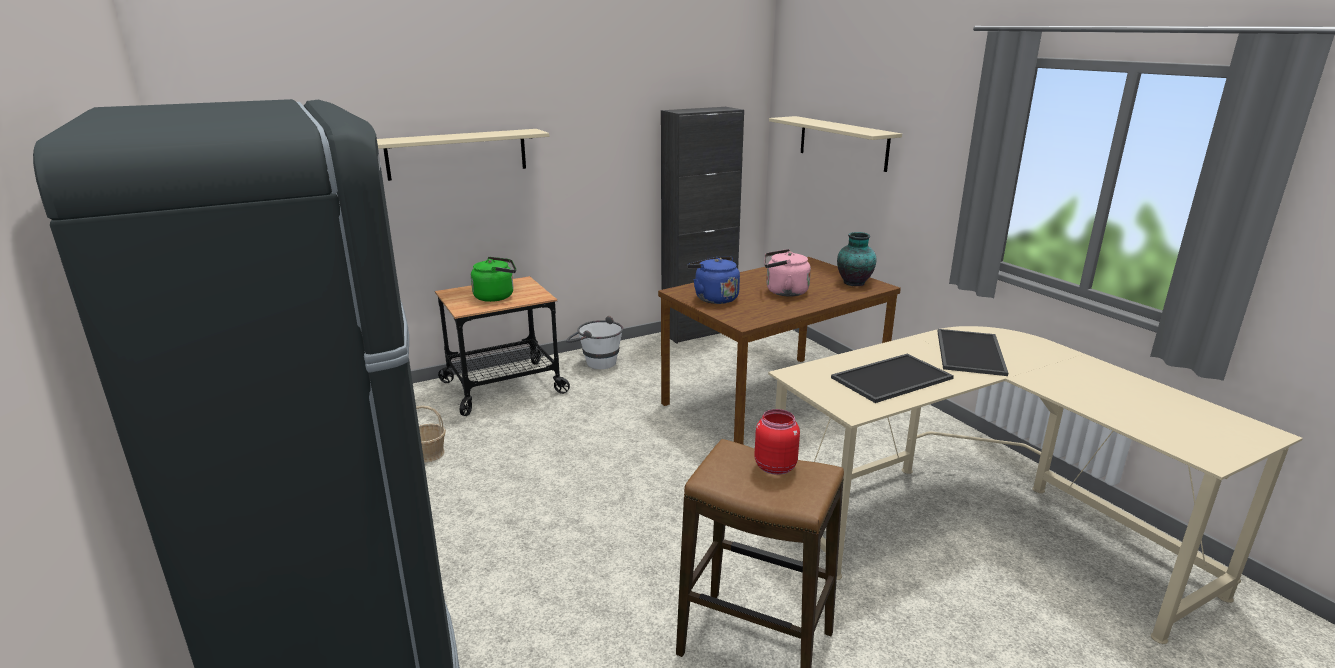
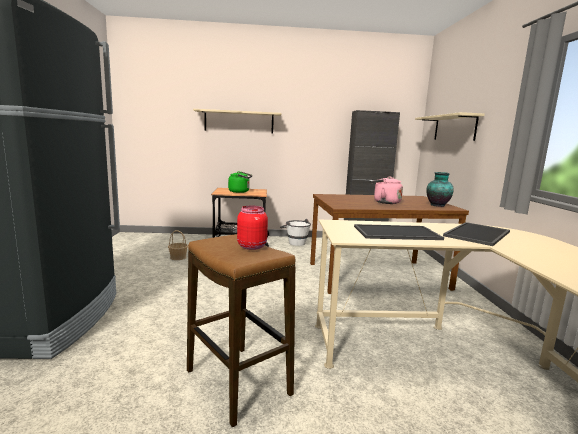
camera: 25 degrees right, 10 degrees down
(714, 298) = (338, 199): blue kettle -> none

